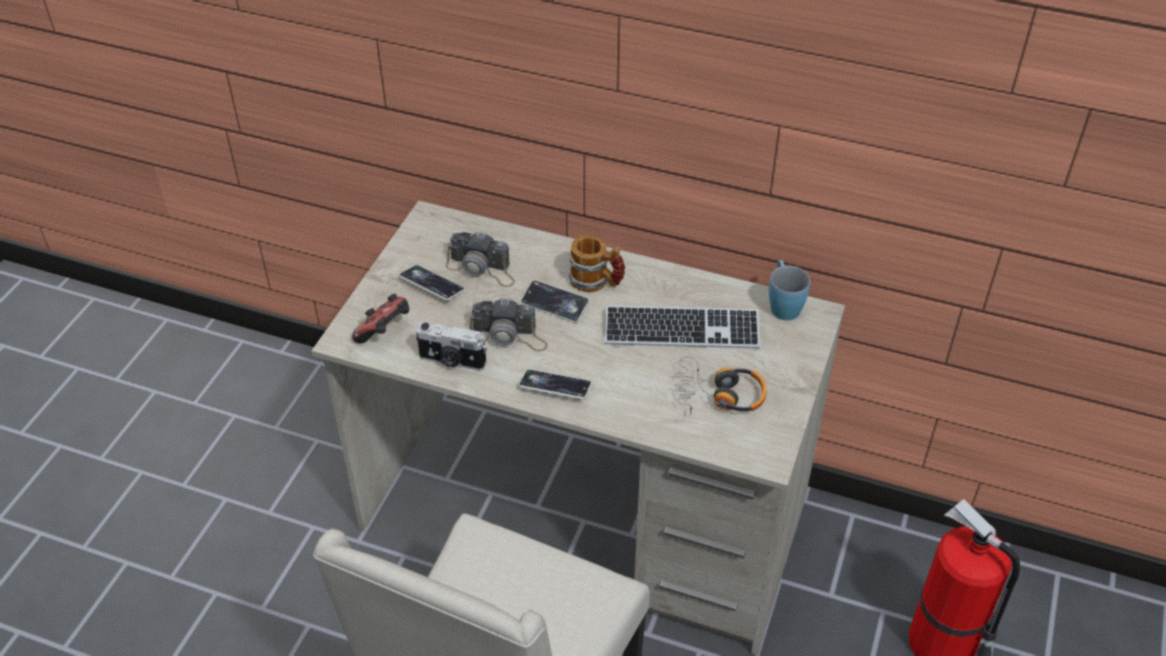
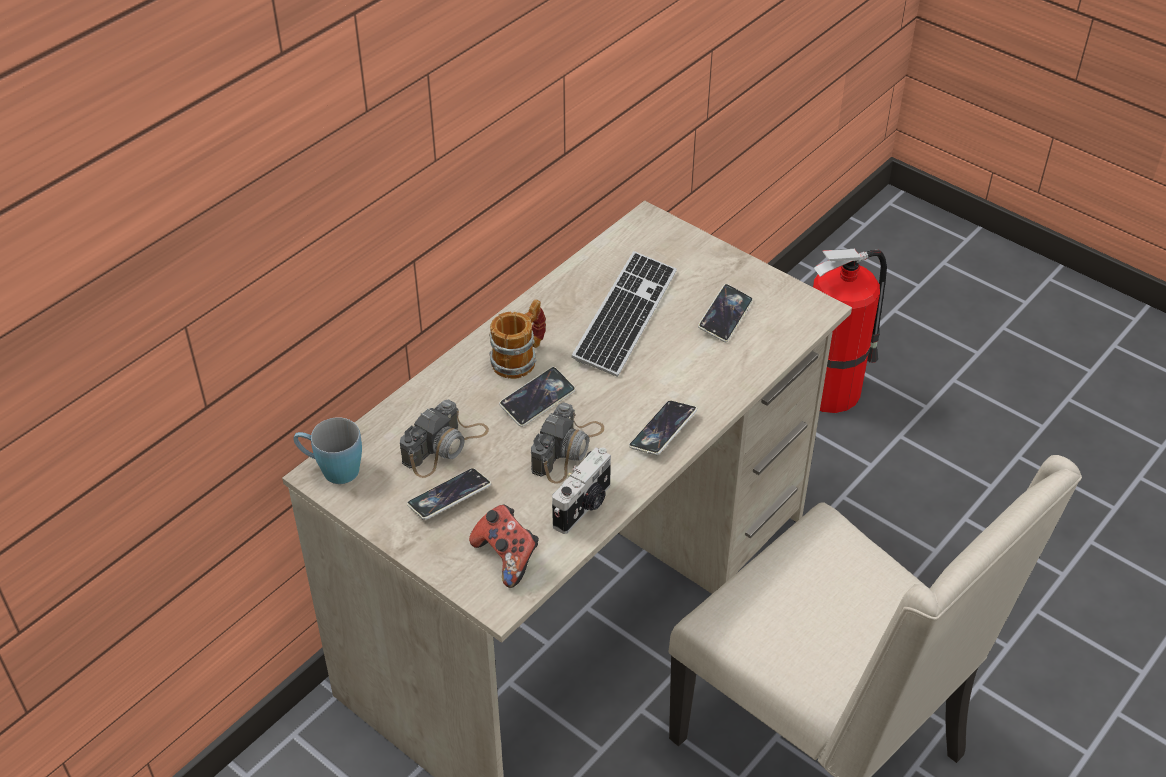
camera: 70 degrees left, 0 degrees up
(719, 395) = (725, 316): headphones -> phone
(783, 304) = (624, 238): blue mug -> blue mug (331, 469)

